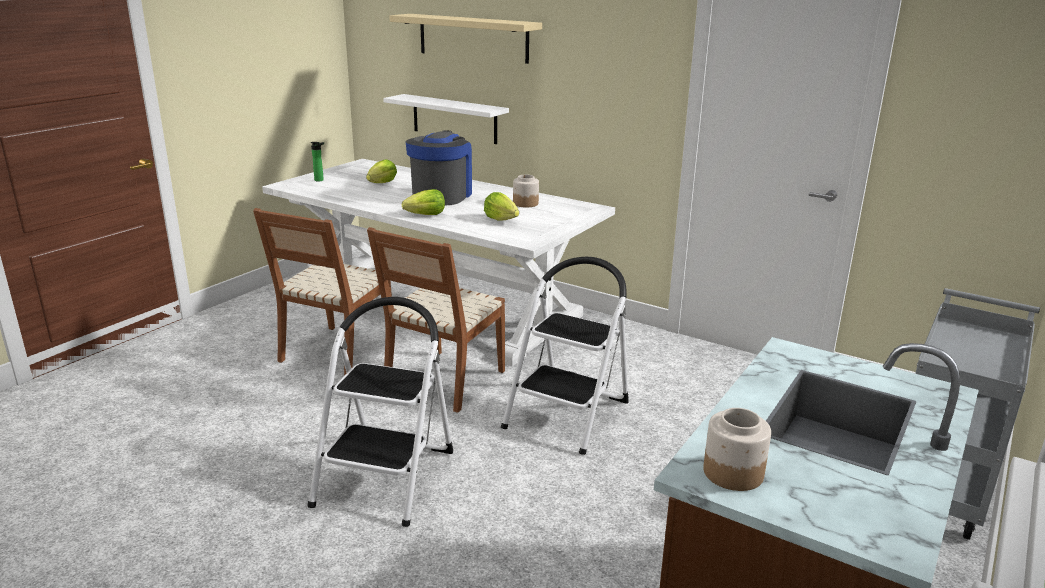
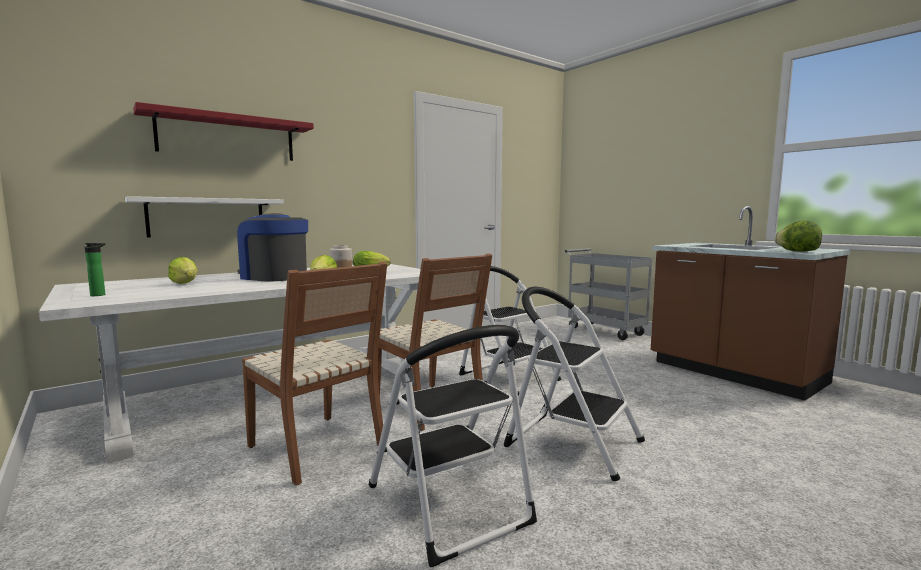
camera: 70 degrees left, 15 degrees down
(258, 427) = (450, 506): none -> step ladder
(473, 38) = (228, 137): beige shelf -> red shelf
(732, 473) = (797, 251): jar -> lettuce

